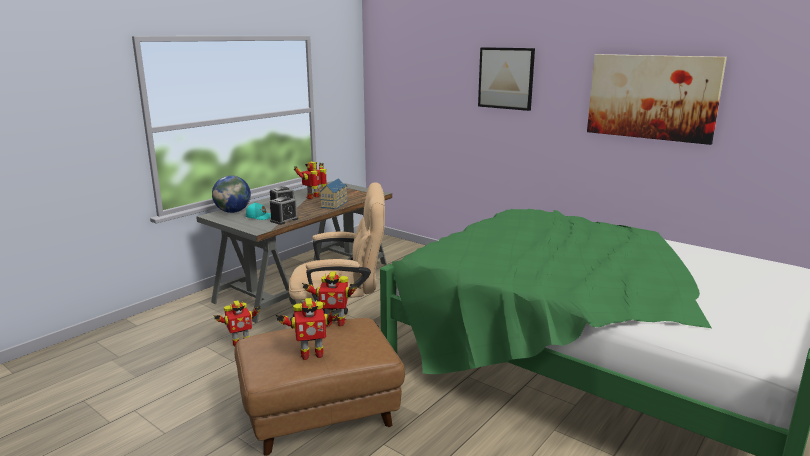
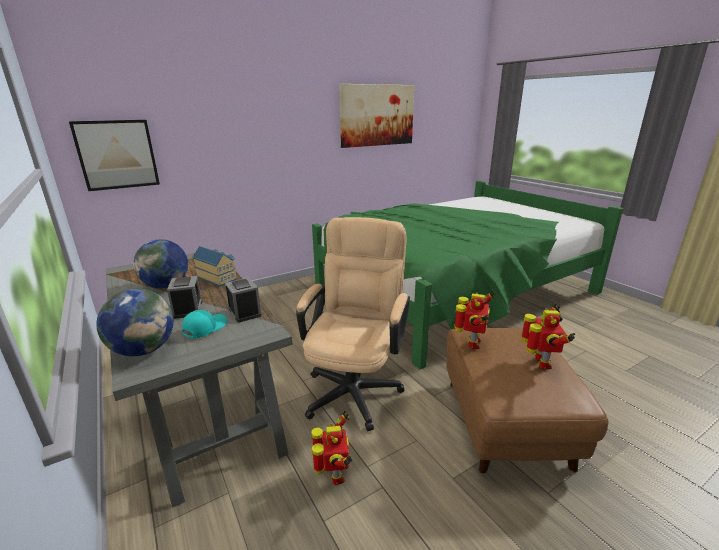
camera: 70 degrees left, 5 degrees up
(314, 197) = (166, 286): toy robot -> globe
(506, 78) = (264, 108): picture -> picture (117, 154)

